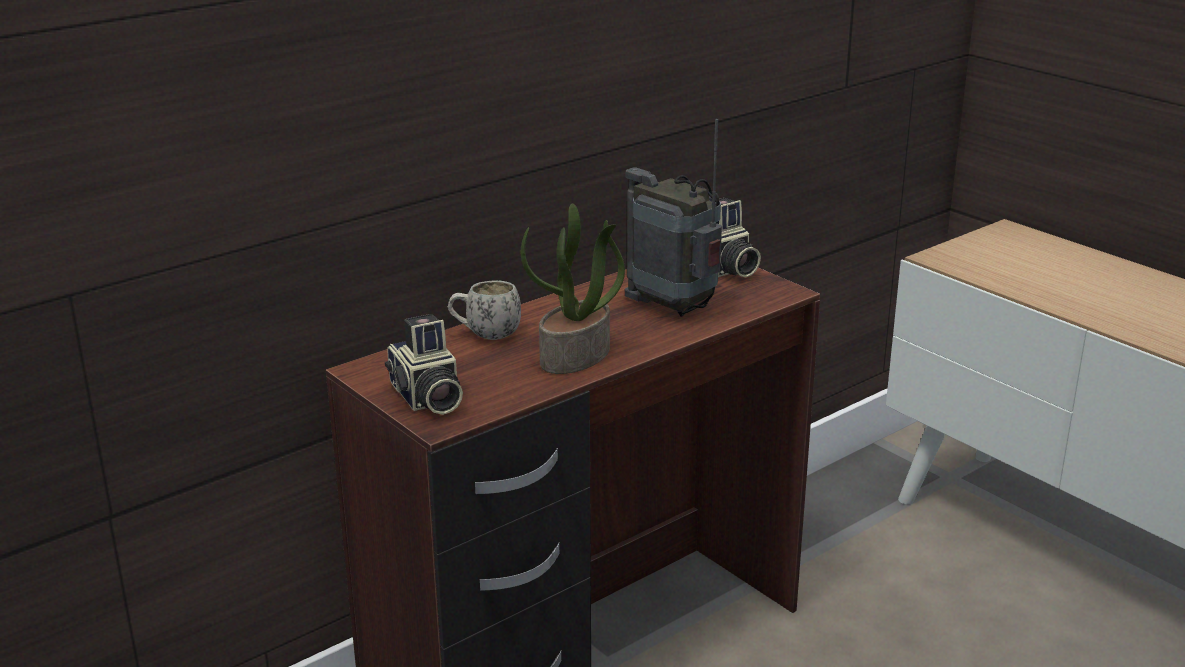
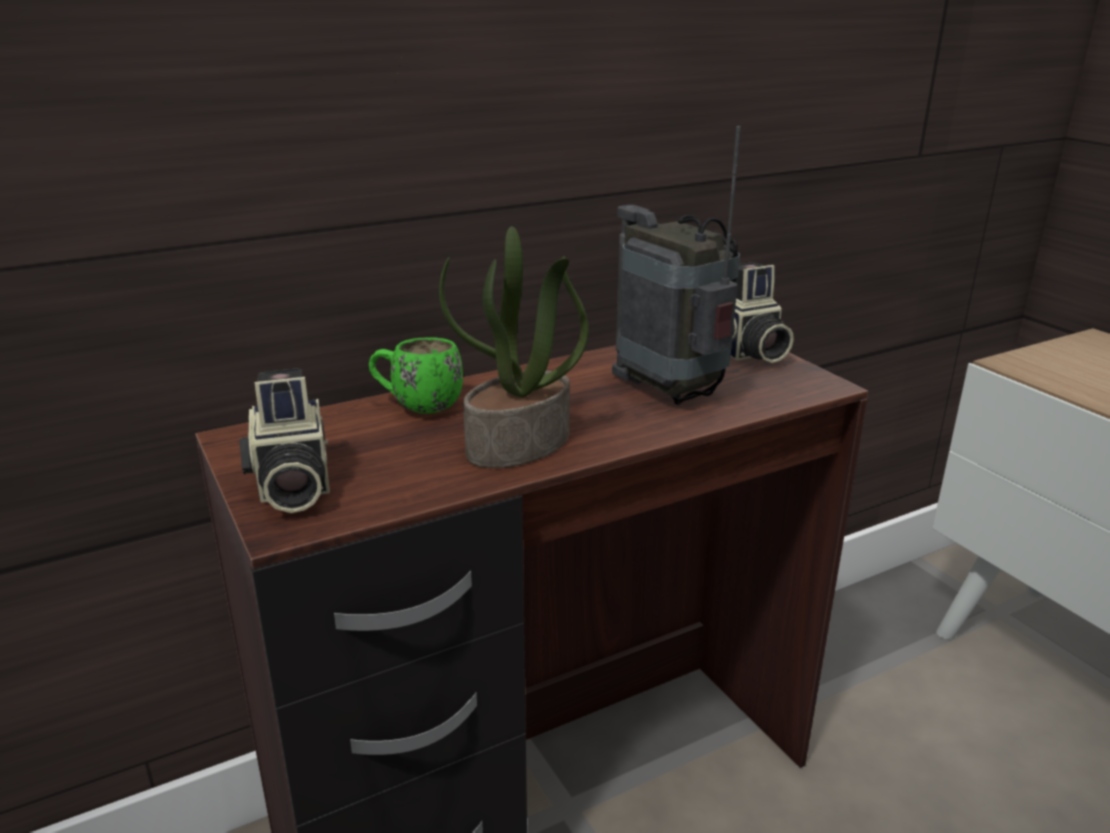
camera: 10 degrees right, 0 degrees up
(485, 335) = (417, 407): white mug -> green mug

